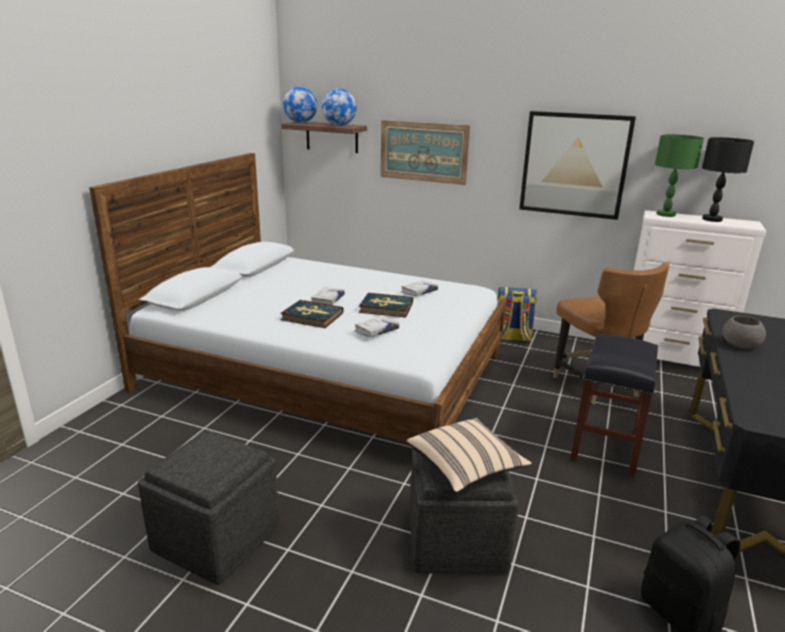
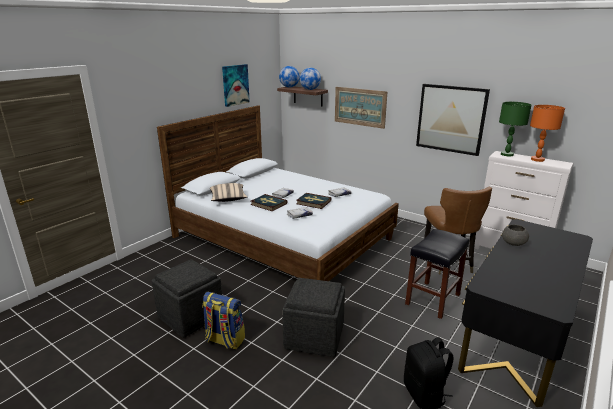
camera: 15 degrees right, 0 degrees up
(215, 116) = (235, 85): none -> picture
(465, 467) = (314, 294): beige pillow -> beige pillow (228, 199)
(512, 337) = (408, 228): backpack -> backpack (224, 340)
(712, 219) = (537, 159): black table lamp -> orange table lamp

